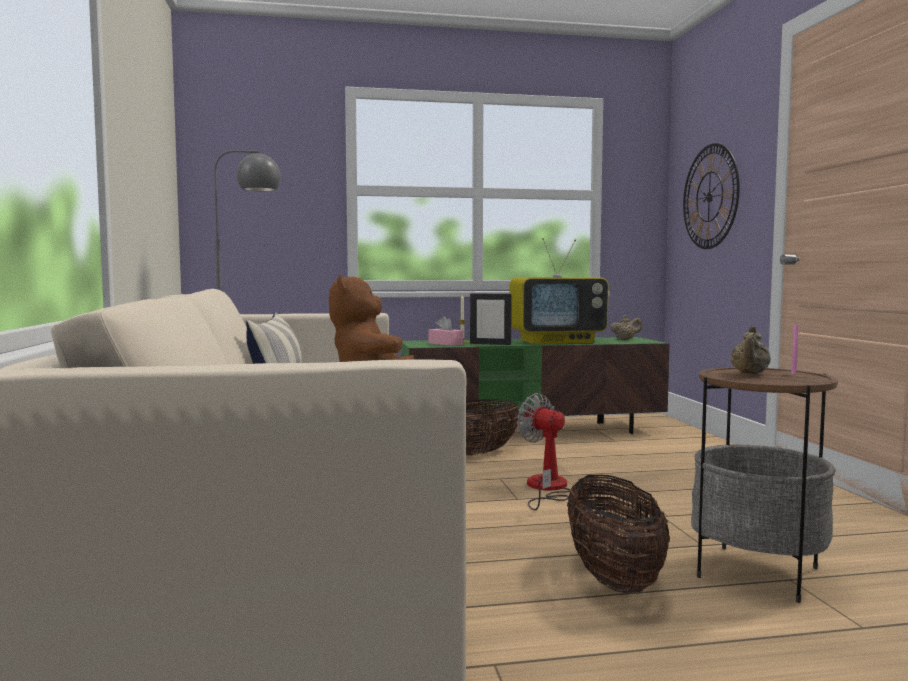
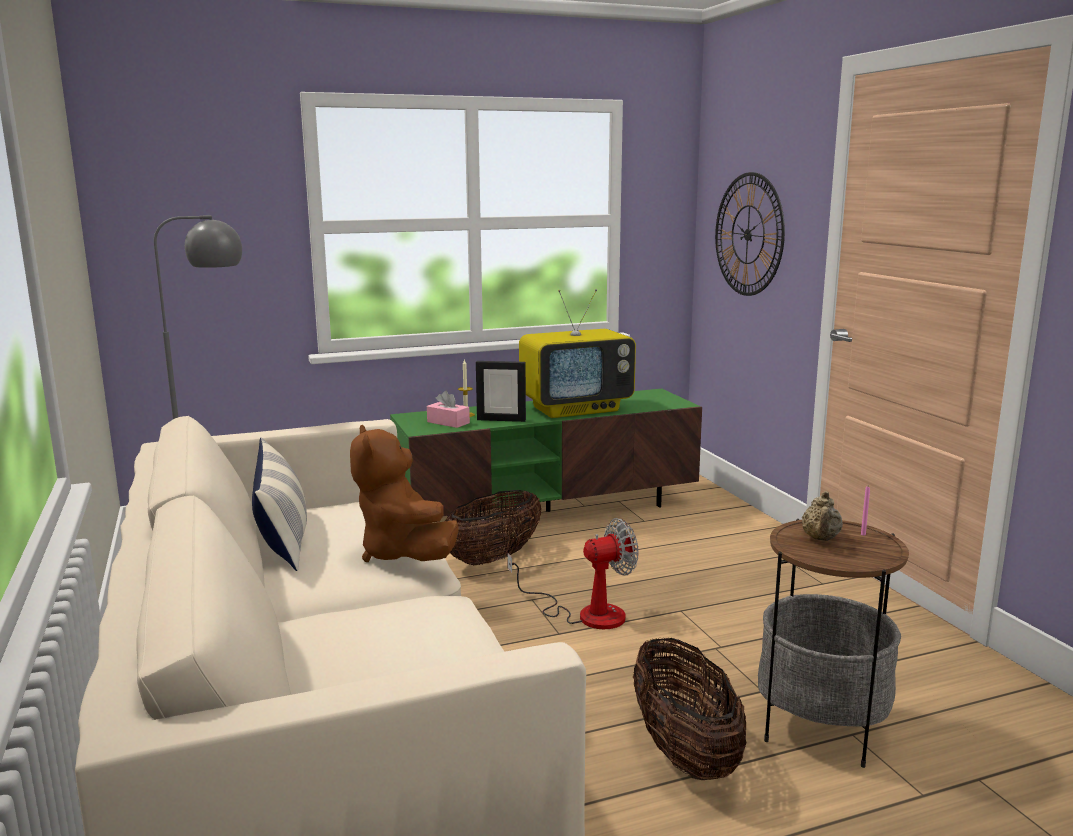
camera: 10 degrees left, 10 degrees up
(546, 489) = (586, 613): fan -> fan turned 120 degrees clockwise
(625, 339) = (651, 398): beige teapot -> none

